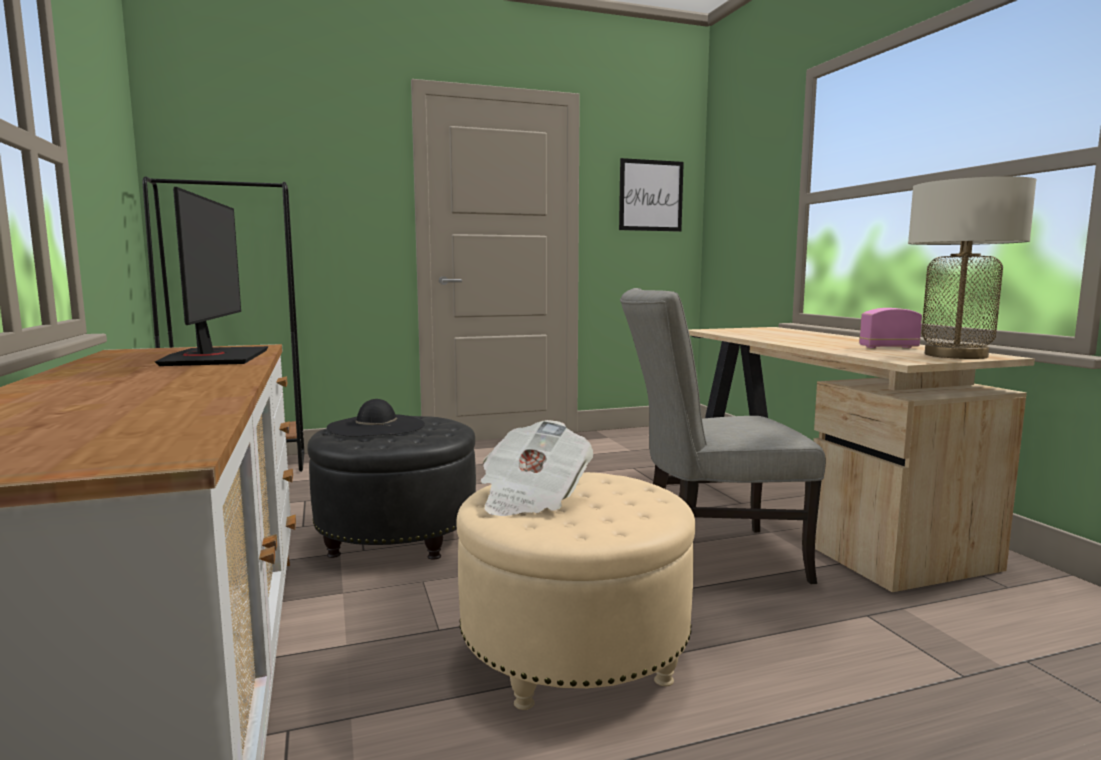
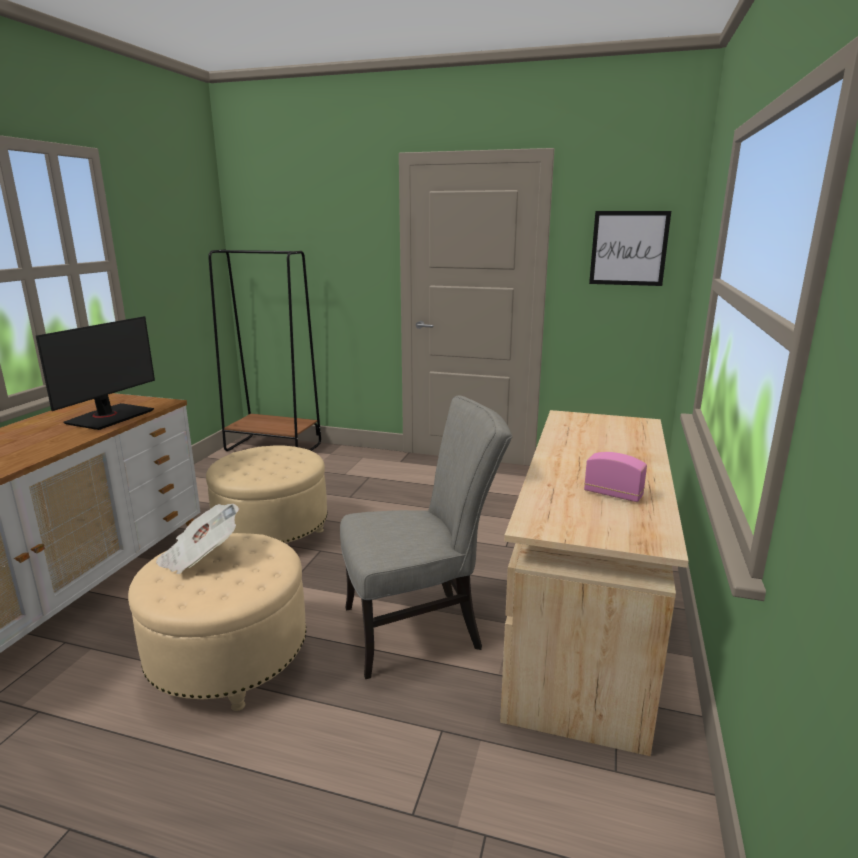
camera: 35 degrees right, 10 degrees up
(376, 426) = (262, 457): black hat -> none
(397, 536) = (272, 533): black ottoman -> beige ottoman
(708, 558) = (421, 628): grey chair -> grey chair turned 135 degrees clockwise
(955, 355) = (618, 530): table lamp -> none

